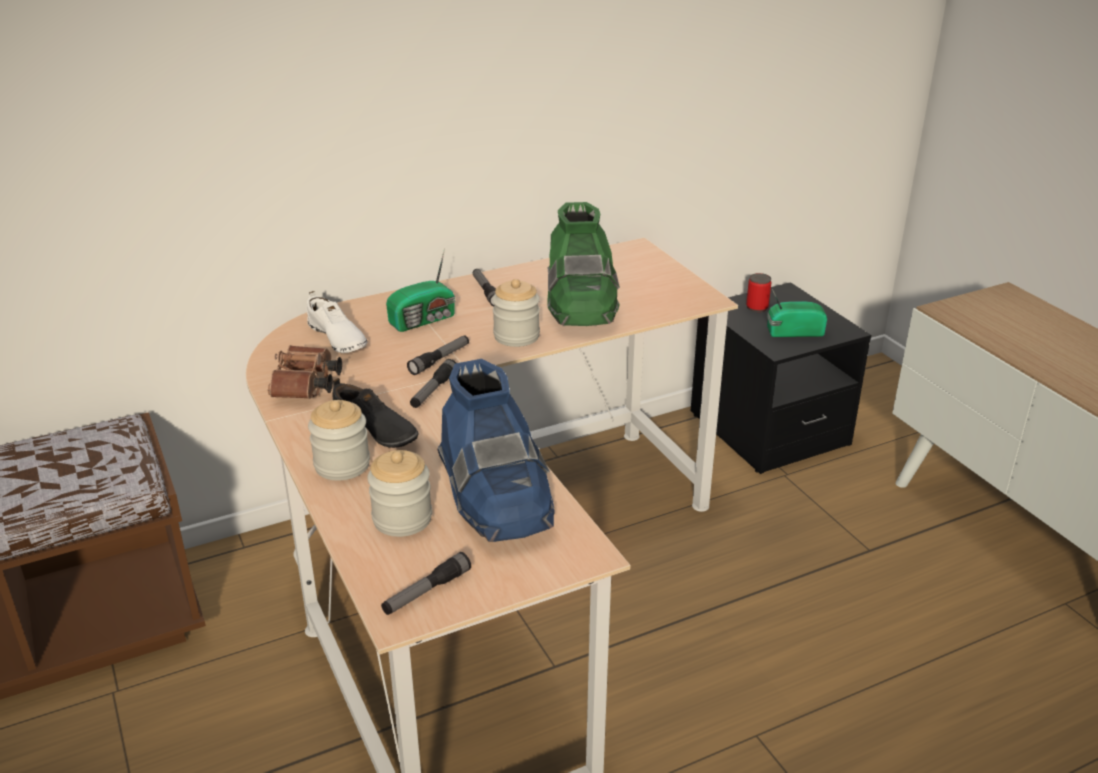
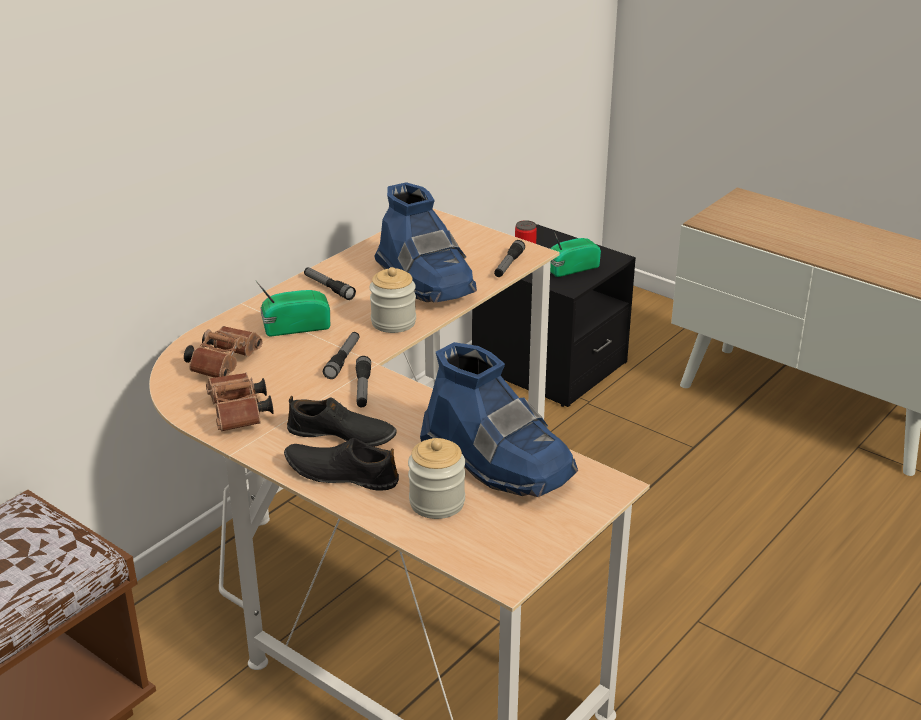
camera: 25 degrees left, 0 degrees up
(336, 338) = (225, 363): white shoe -> brown binoculars
(342, 465) = (341, 473): jar -> black shoe
(424, 320) = (294, 327): radio -> radio turned 135 degrees counterclockwise
(426, 592) = (510, 552): flashlight -> flashlight (508, 265)
(581, 304) = (425, 281): green boot -> blue boot

